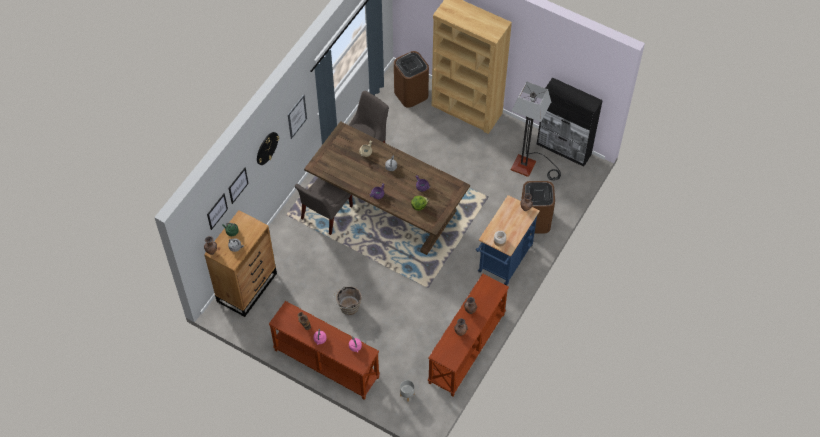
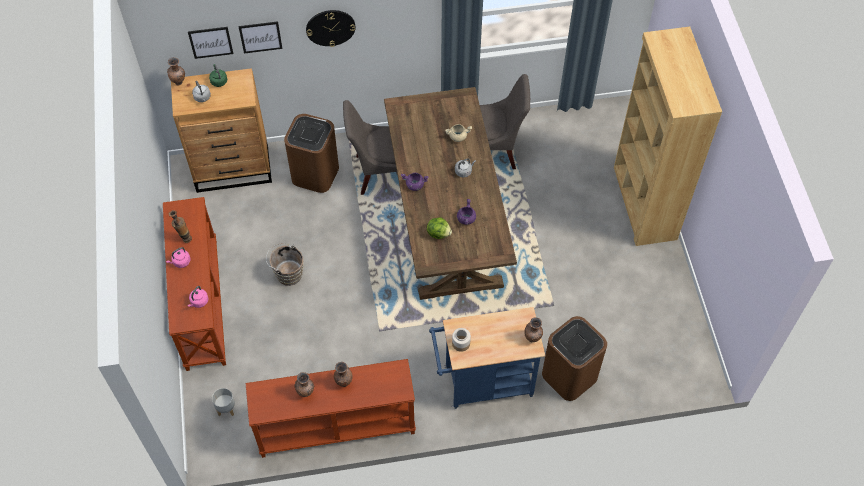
camera: 50 degrees right, 0 degrees up
(297, 116) = (404, 27): picture -> none
(410, 94) = (607, 138): brown trash can -> brown trash can (315, 173)
(530, 167) = (637, 319): floor lamp -> none
(564, 149) = (696, 336): black cabinet -> none

